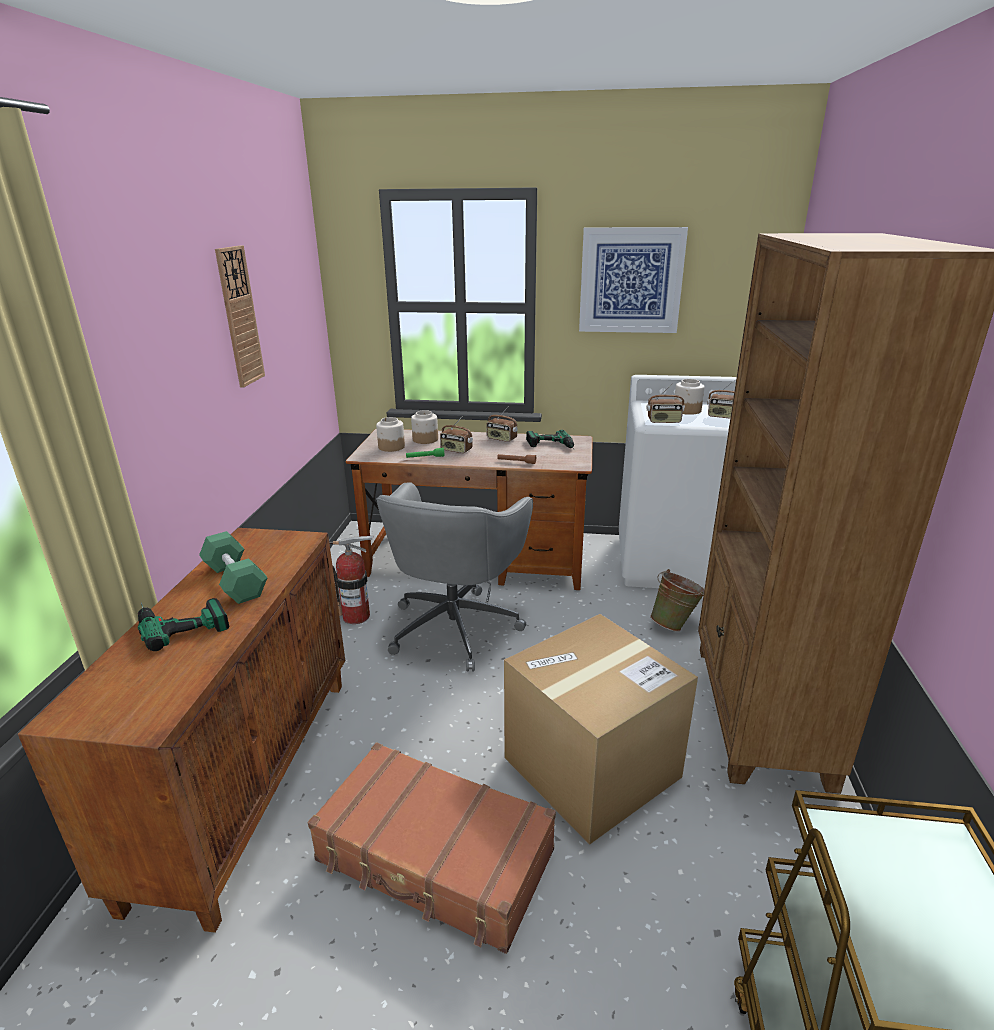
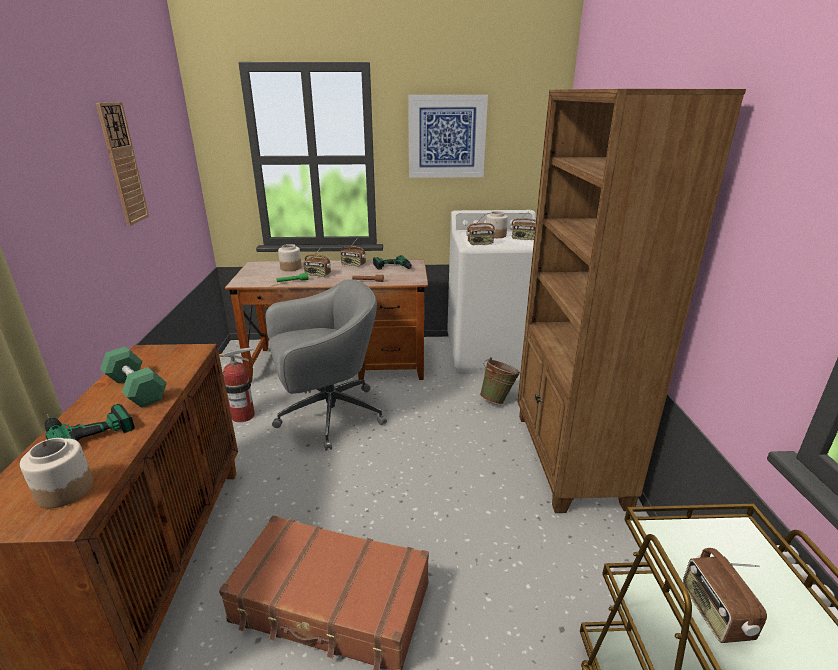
camera: 10 degrees left, 0 degrees up
(391, 447) = (263, 275): jar -> jar (65, 490)
(456, 626) = (328, 415): grey office chair -> grey office chair turned 120 degrees counterclockwise
(591, 767) = (449, 514): cardboard box -> none
(886, 940) = (714, 613): none -> radio

